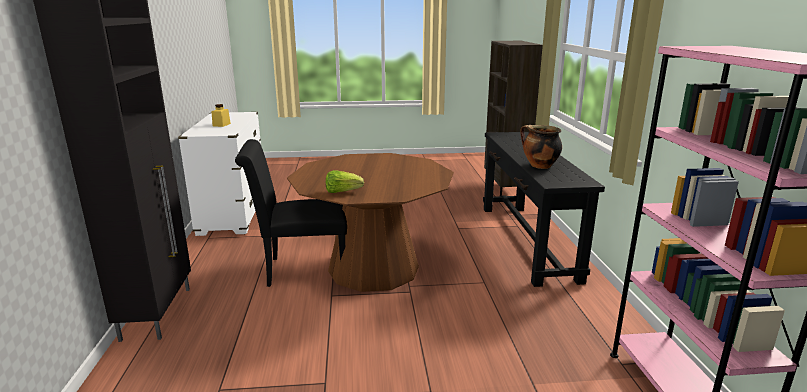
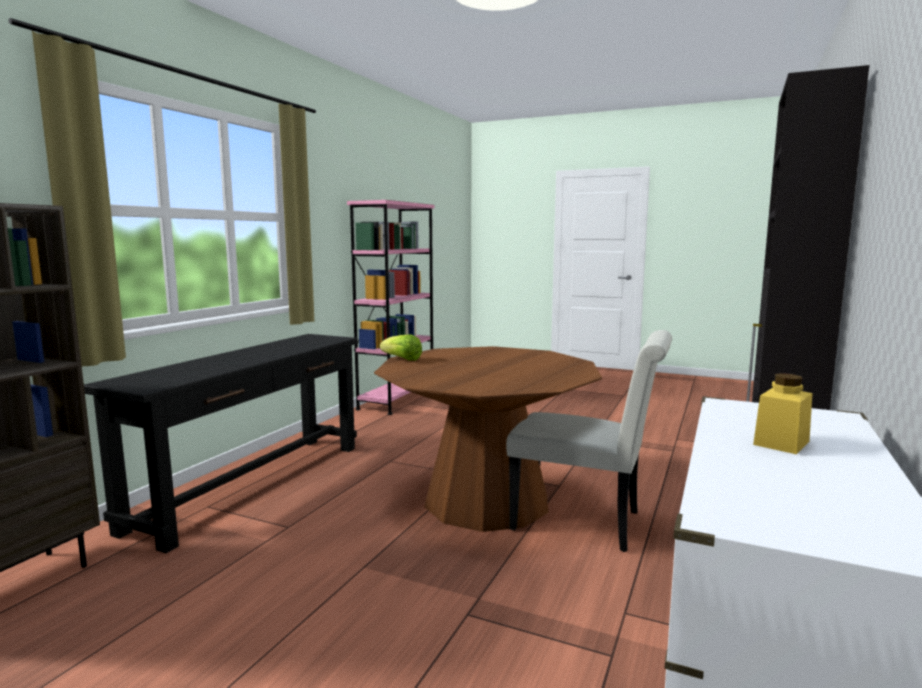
camera: 150 degrees left, 10 degrees down
(301, 270) = (585, 522): black chair -> white chair
(342, 192) = (544, 357): lettuce -> lettuce (402, 359)
(539, 166) = (294, 347): cooking pot -> none

